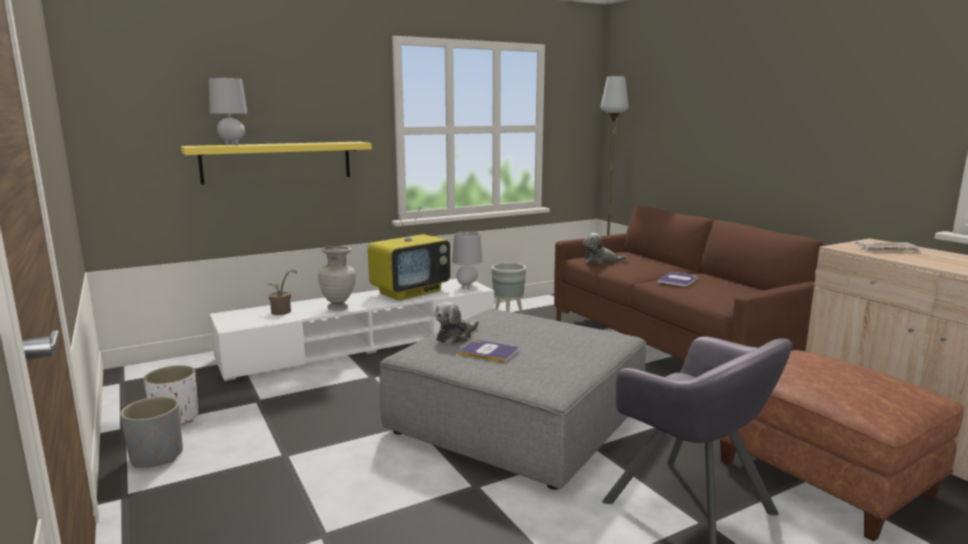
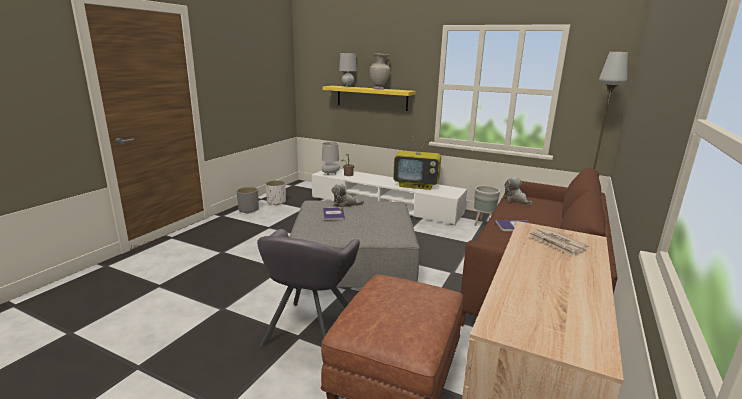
camera: 55 degrees right, 5 degrees up
(338, 308) = (369, 180): beige vase -> beige vase (379, 89)
(467, 287) = (449, 193): grey table lamp -> grey table lamp (330, 174)

